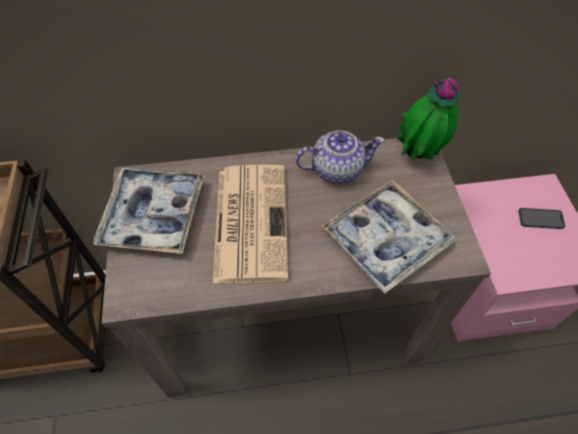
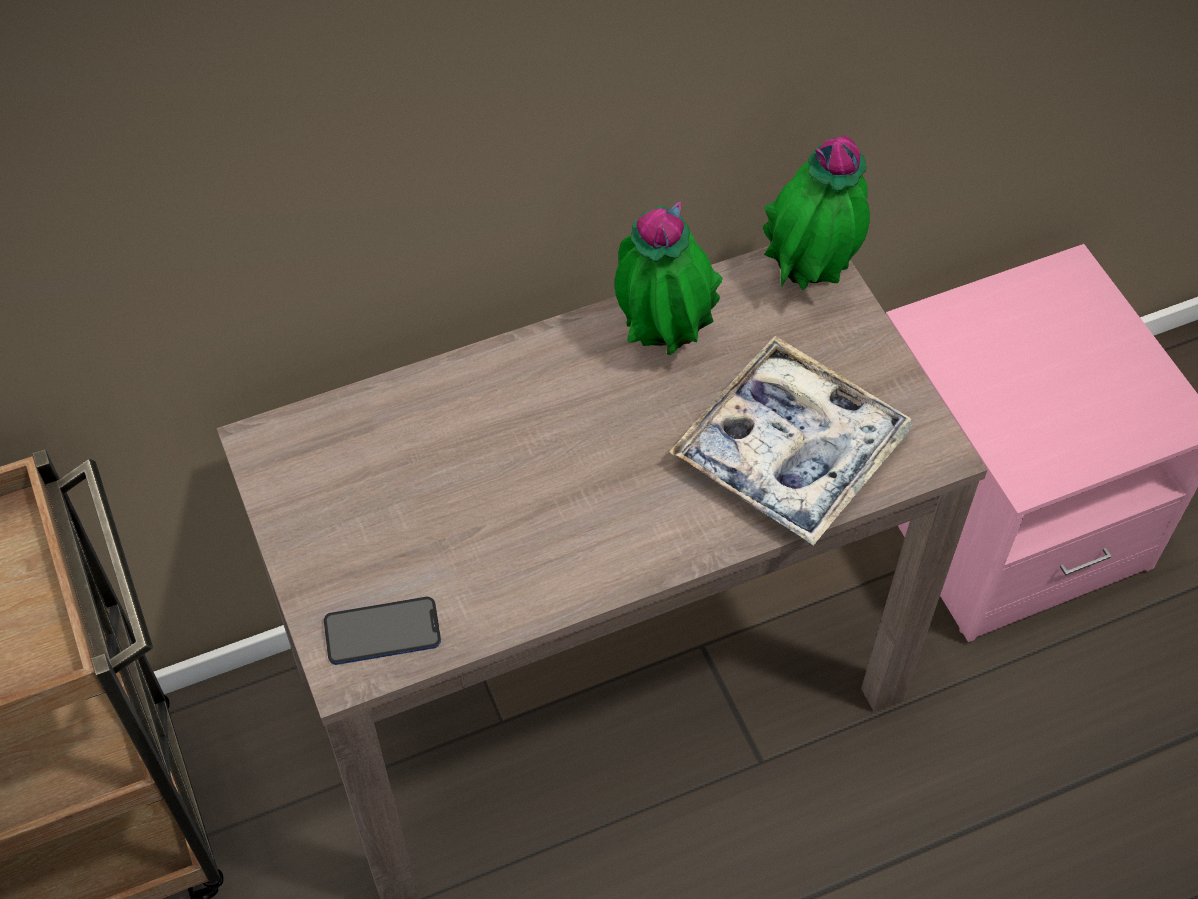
camera: 15 degrees left, 0 degrees up
(154, 215) = (338, 504): tray -> none
(250, 220) = (528, 472): newspaper -> none
(336, 170) = (661, 338): teapot -> potted plant
(540, 219) = (1071, 345): phone -> phone (382, 632)

